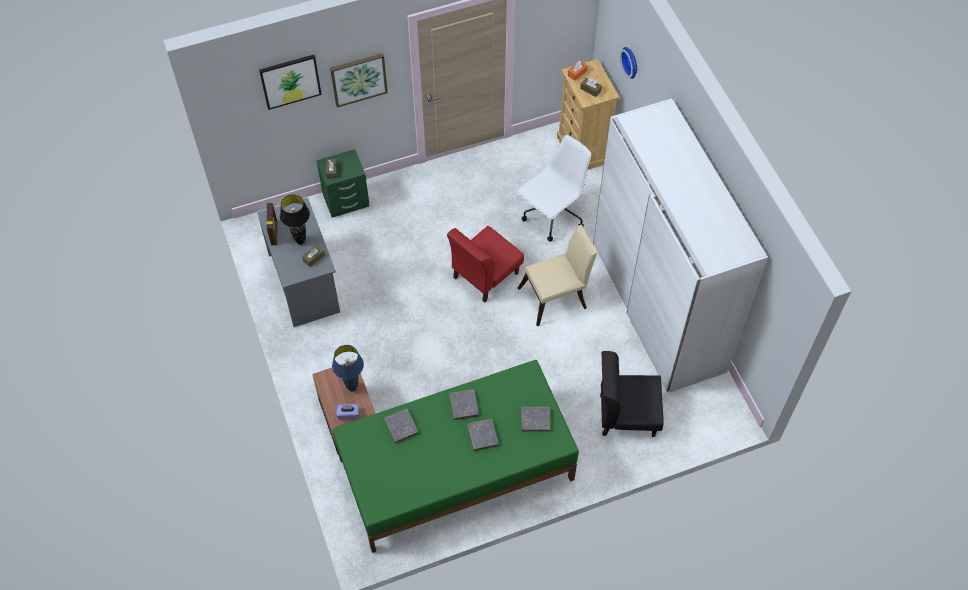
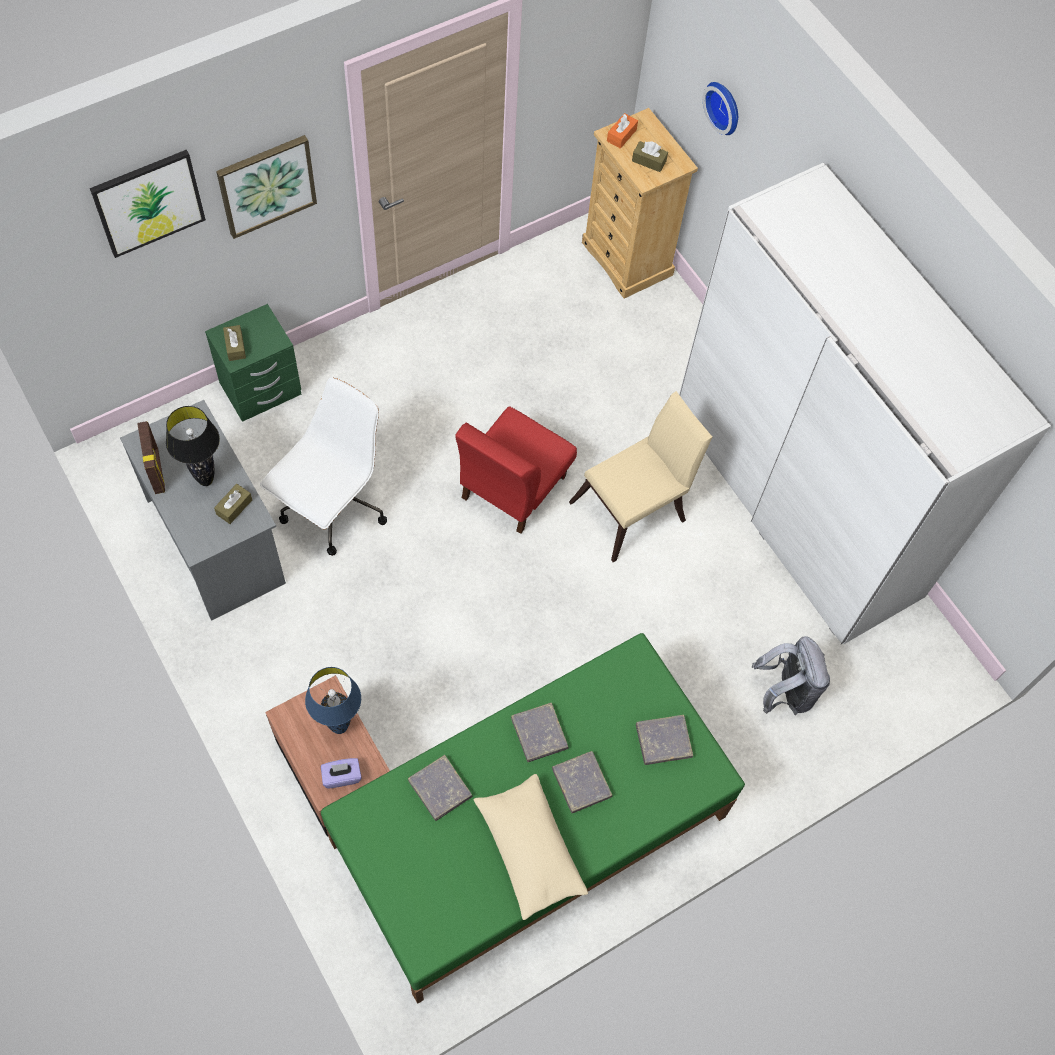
camera: 15 degrees left, 5 degrees up
(445, 467) = (529, 850): none -> beige pillow
(553, 216) = (602, 374): white office chair -> white office chair (333, 508)
(626, 414) = (785, 692): black chair -> grey backpack

